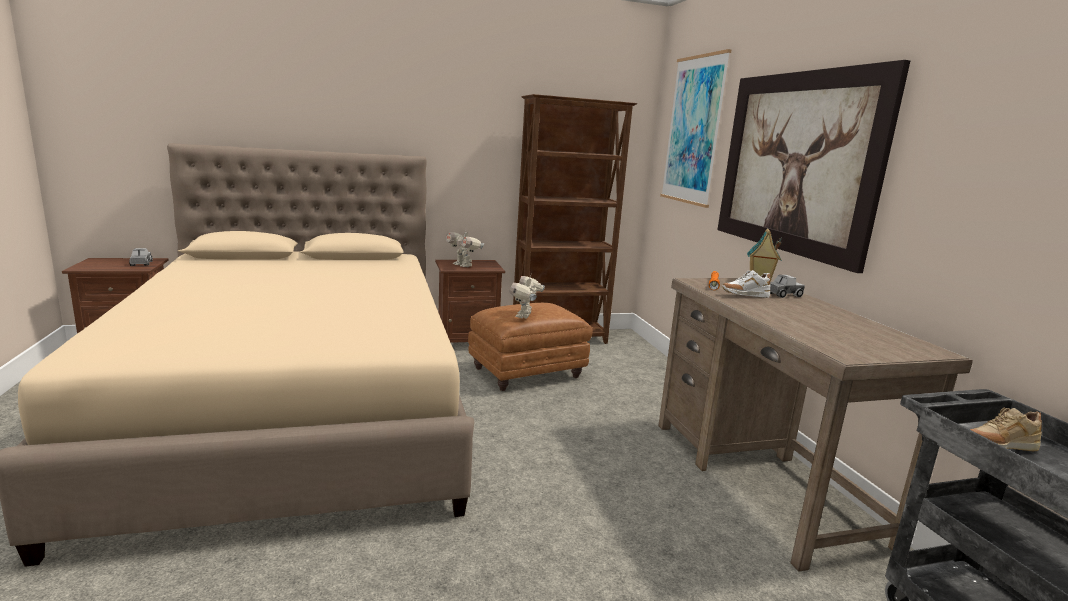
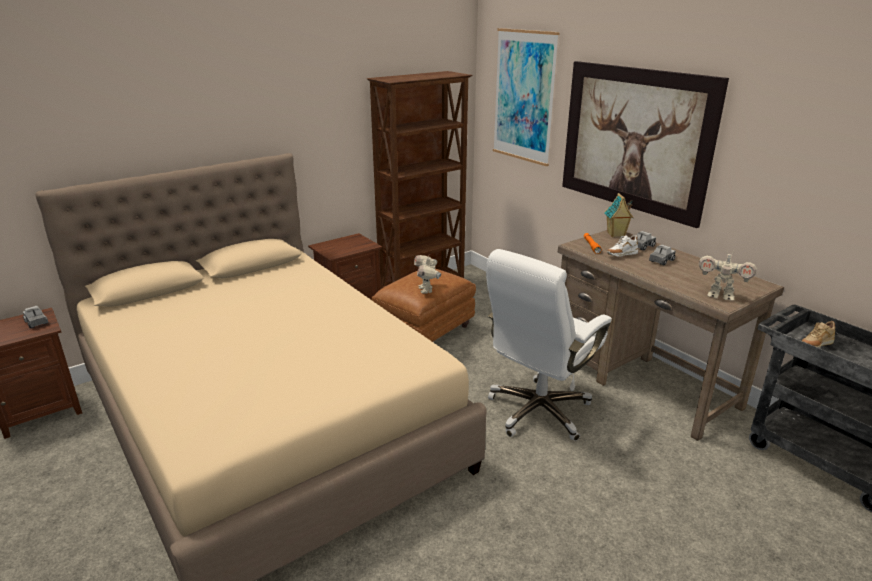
camera: 20 degrees left, 10 degrees up
(463, 265) = (341, 248): toy robot -> toy robot (720, 296)
(598, 474) = (540, 409): none -> white office chair
(796, 308) = (661, 261): none -> toy truck

